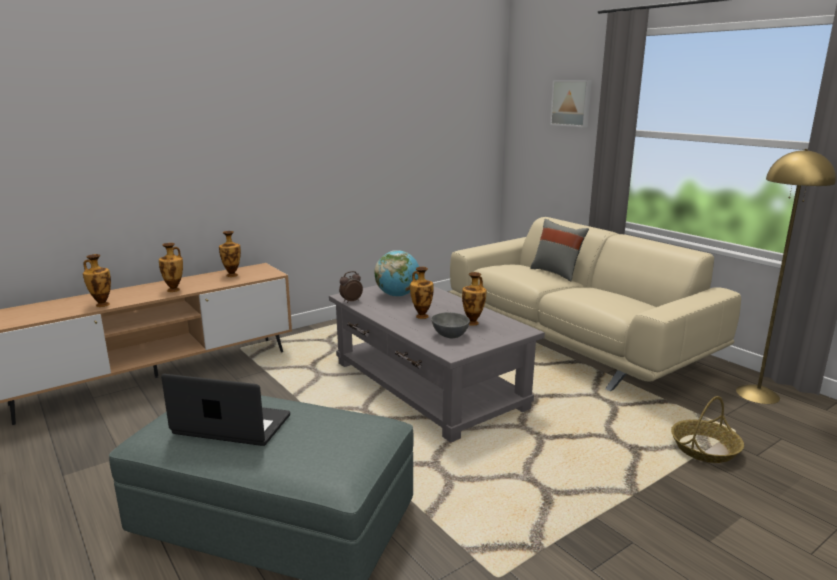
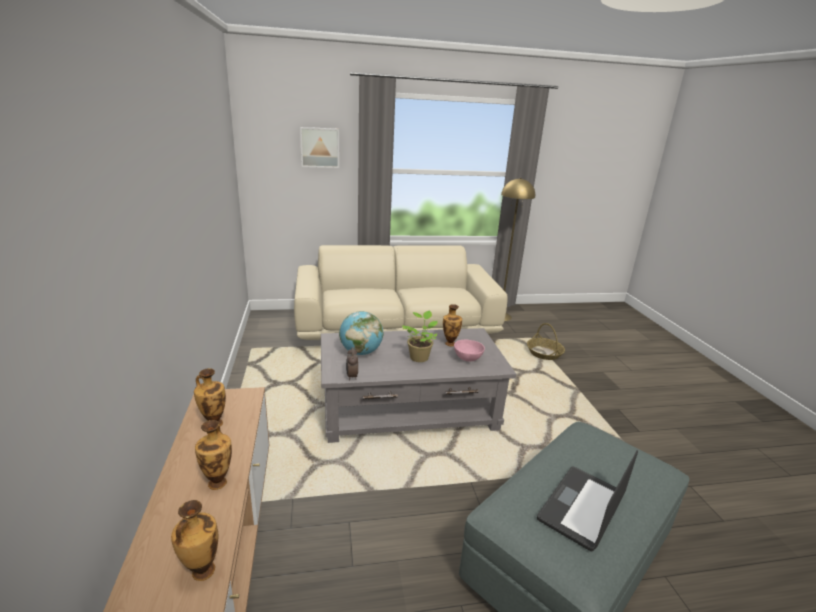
camera: 65 degrees left, 5 degrees up
(421, 316) = (419, 357): vase -> potted plant
(450, 335) = (467, 358): grey bowl -> pink bowl
(556, 273) = (370, 287): grey pillow -> none

